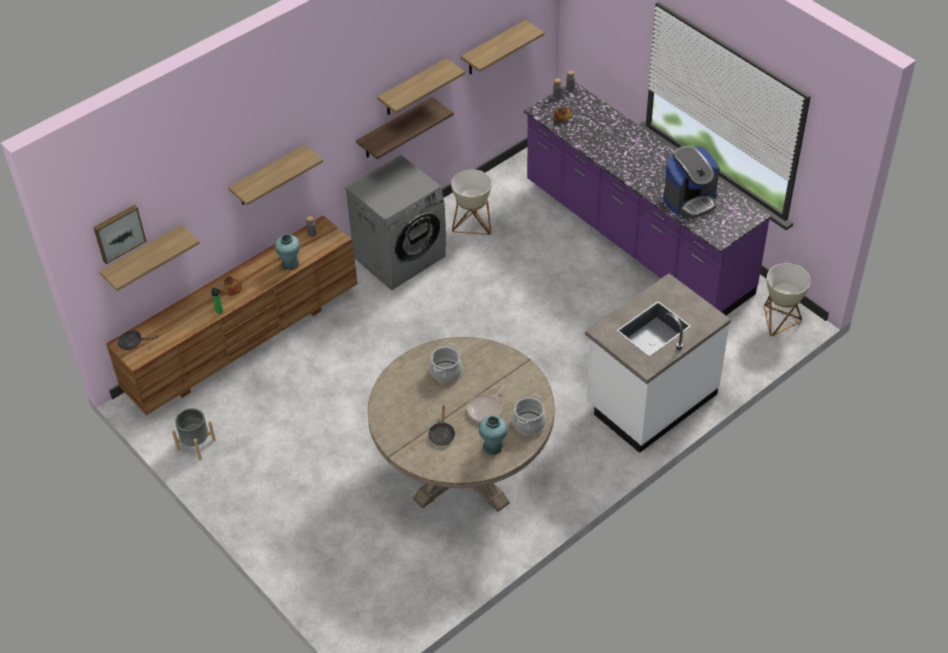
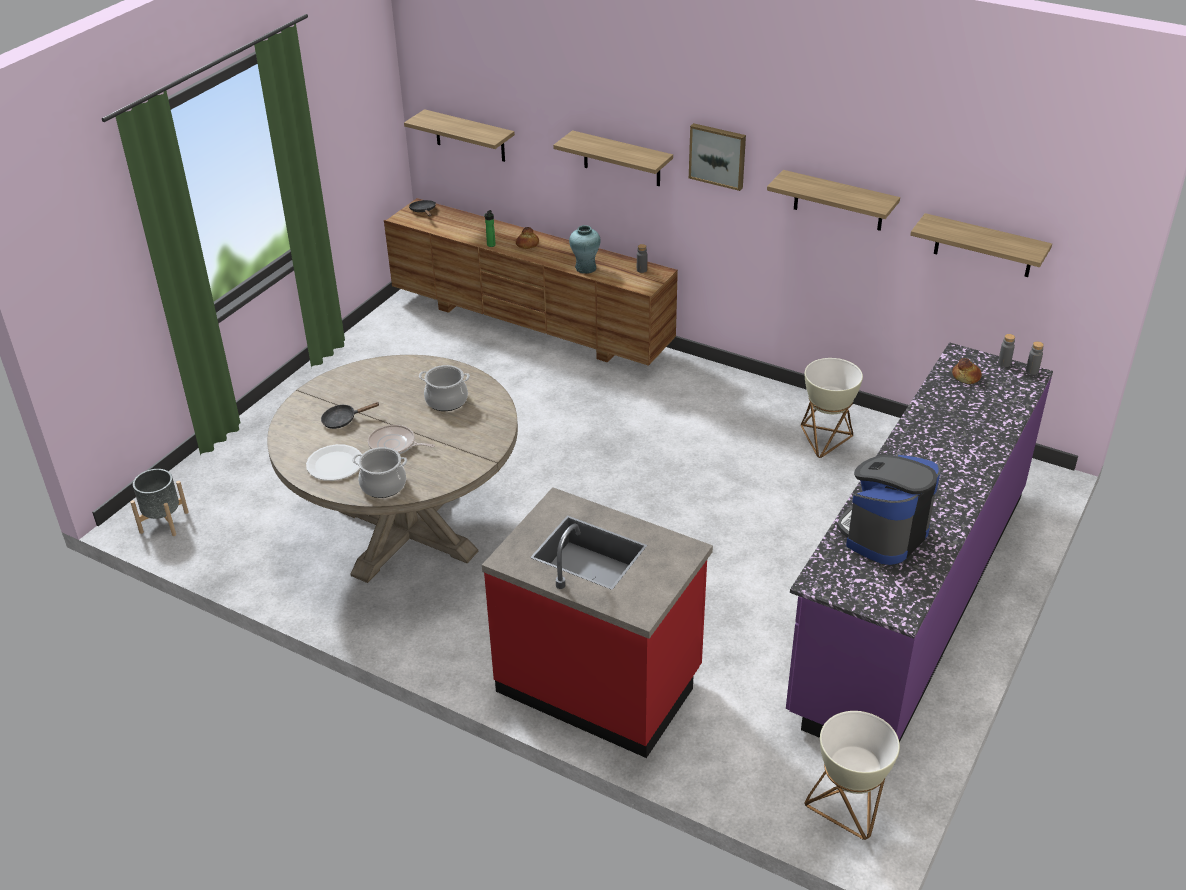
camera: 70 degrees right, 10 degrees down
(118, 233) = (448, 81): picture -> picture (718, 155)
(196, 445) = (379, 334): grey planter -> grey planter (164, 522)
(395, 129) = (801, 239): shelf -> none
(400, 258) = (726, 397): grey washing machine -> none
(493, 446) = (335, 464): turquoise vase -> white plate
(650, 399) = (600, 682): white counter -> red counter
(690, 200) = (883, 534): coffee machine -> coffee machine turned 90 degrees clockwise

